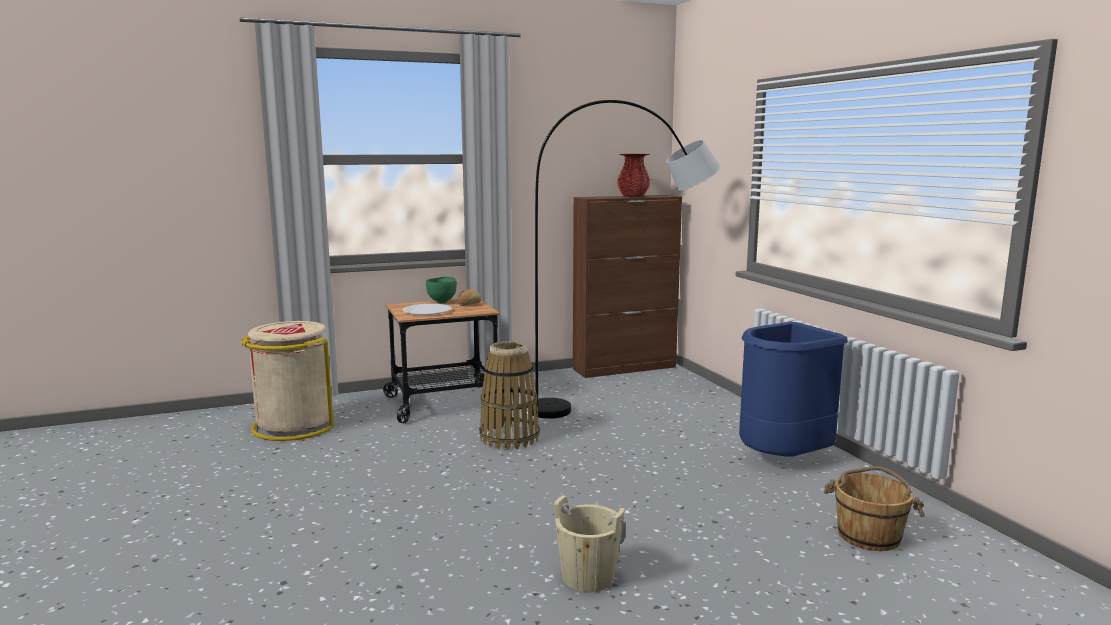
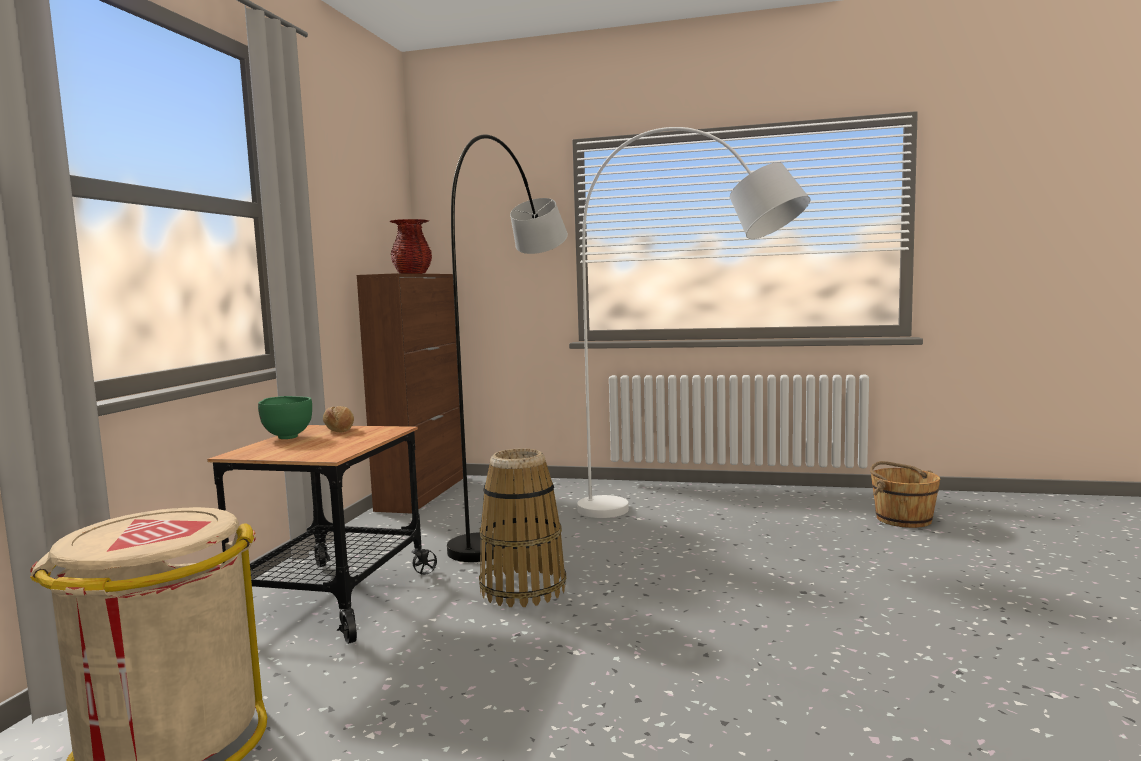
camera: 55 degrees left, 5 degrees down
(427, 311) = (321, 446): white plate -> none
(588, 577) = (931, 636): beige bucket -> none
(689, 455) = (688, 527): none -> white floor lamp
(783, 459) = (739, 503): blue trash can -> none

